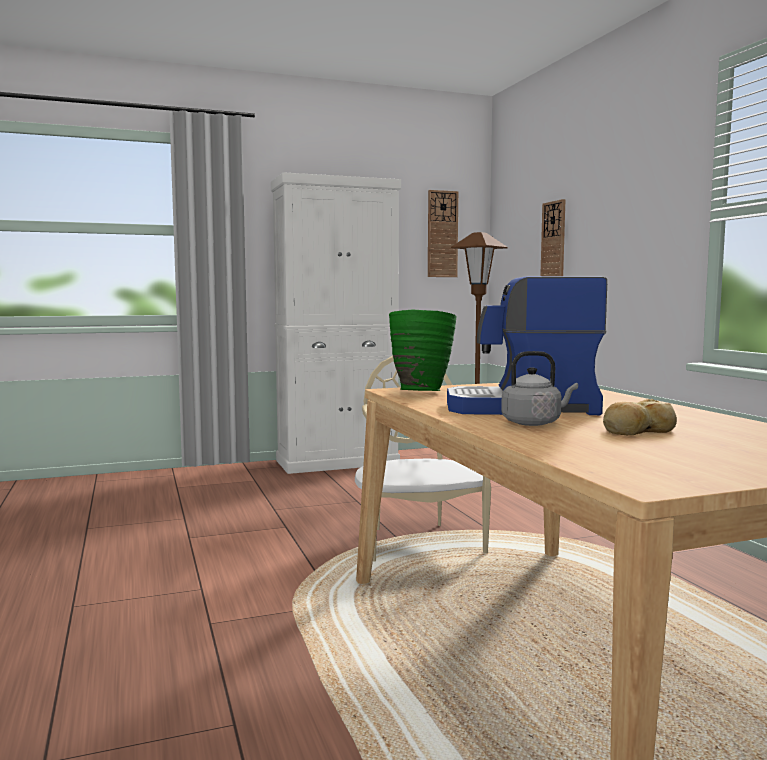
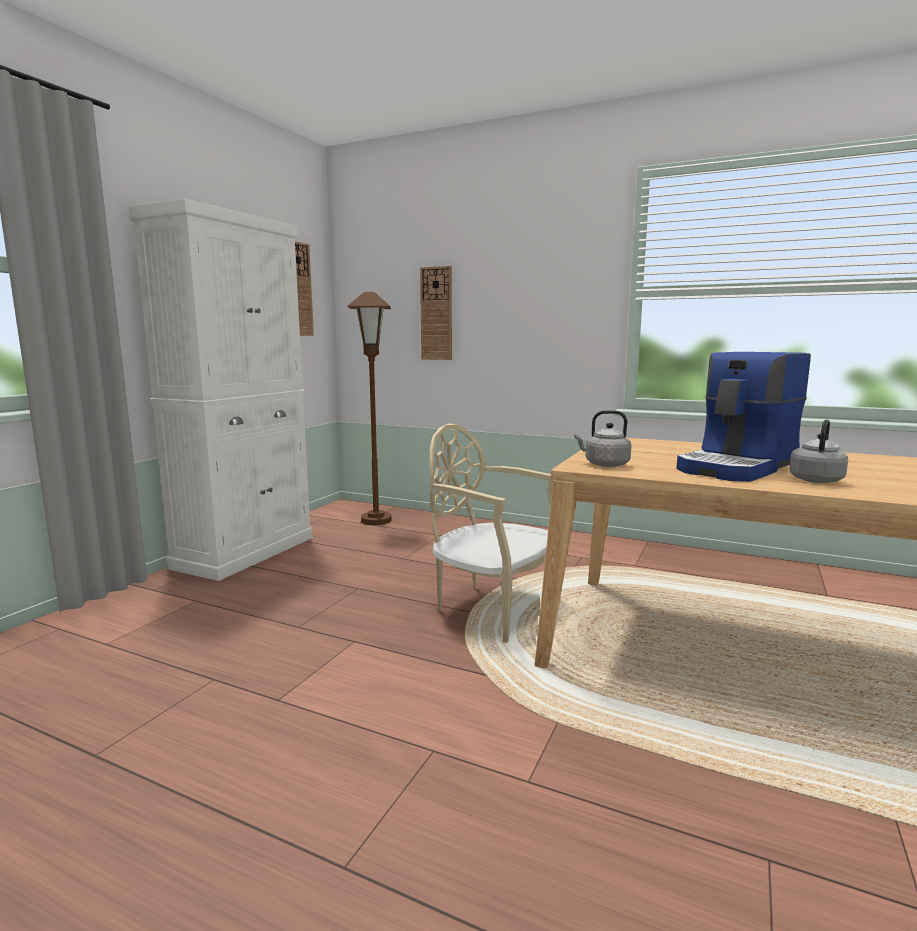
camera: 45 degrees left, 5 degrees up
(421, 392) = (604, 464): green vase -> grey kettle
(637, 431) = (873, 473): bread -> none

